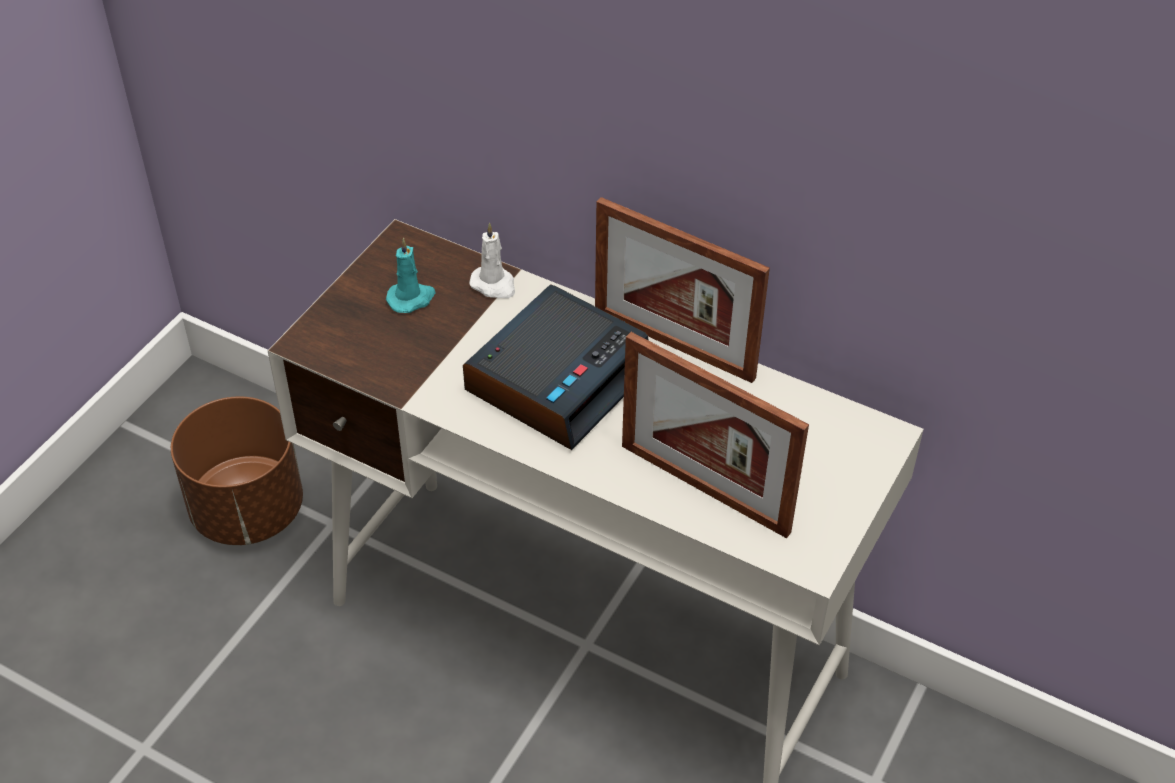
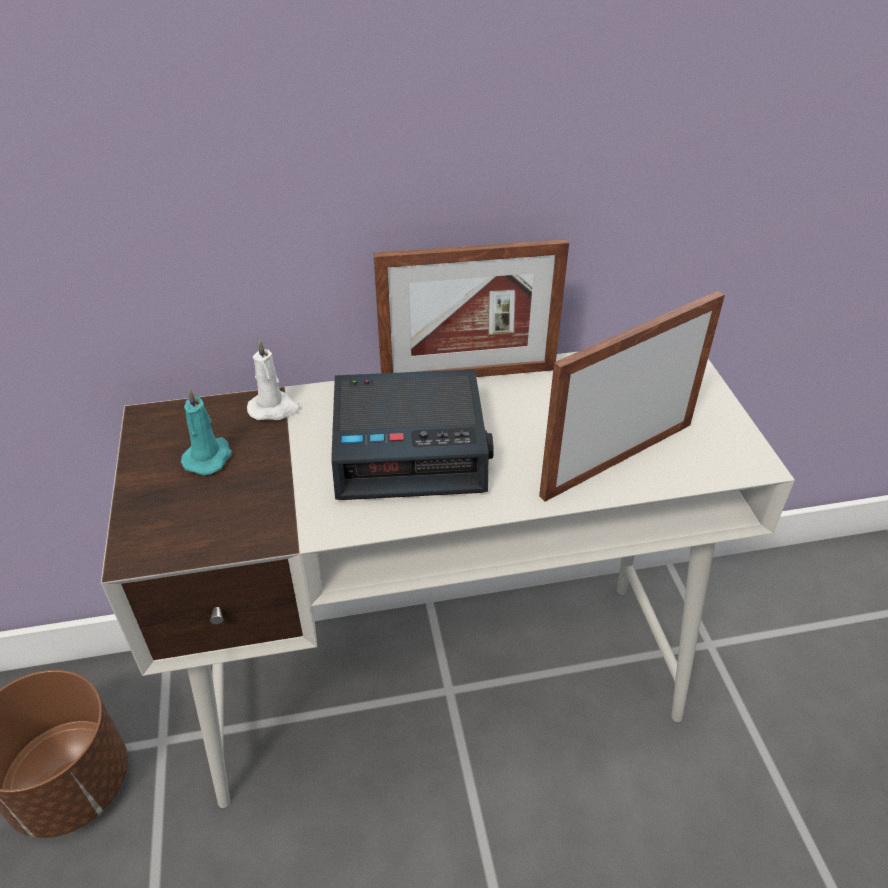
camera: 40 degrees left, 5 degrees down
(558, 378) = (411, 447): alarm clock -> alarm clock turned 90 degrees clockwise
(704, 488) = (618, 459): picture frame -> picture frame turned 150 degrees clockwise

